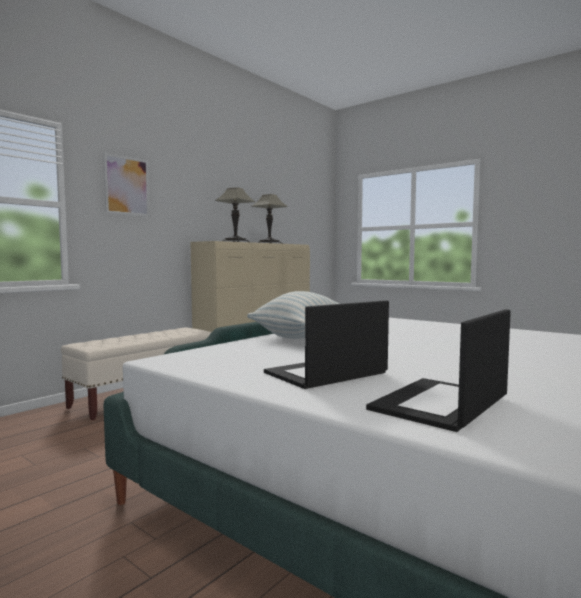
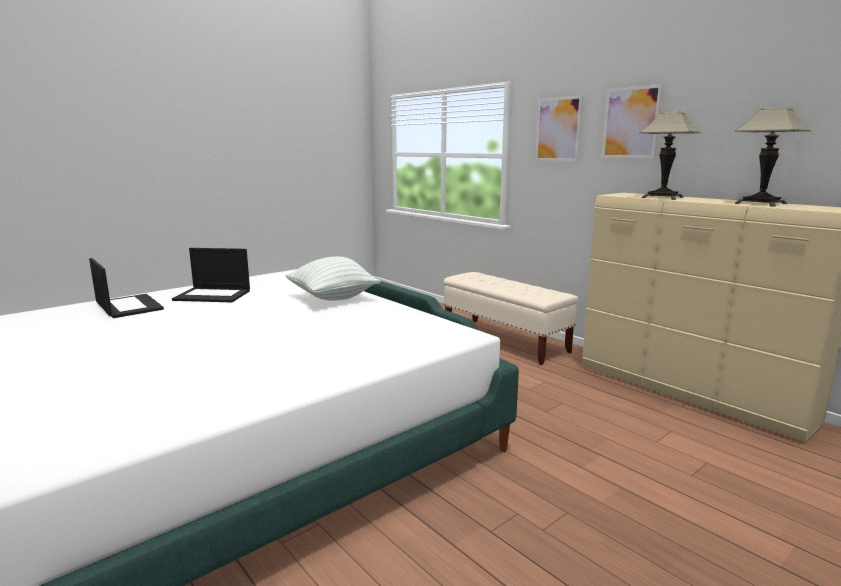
camera: 100 degrees right, 10 degrees up
(185, 190) = (631, 123): none -> picture
(325, 374) = (213, 295): laptop -> laptop turned 120 degrees clockwise

